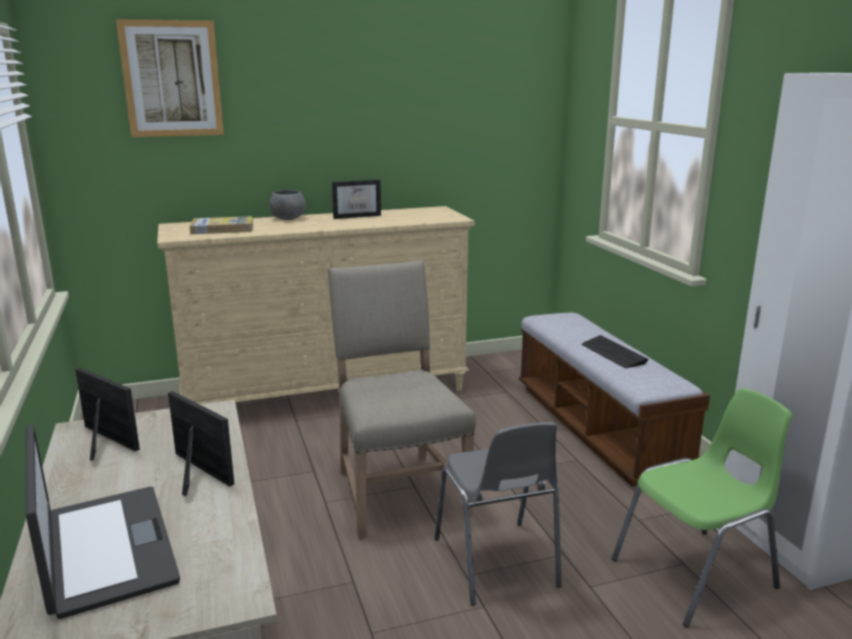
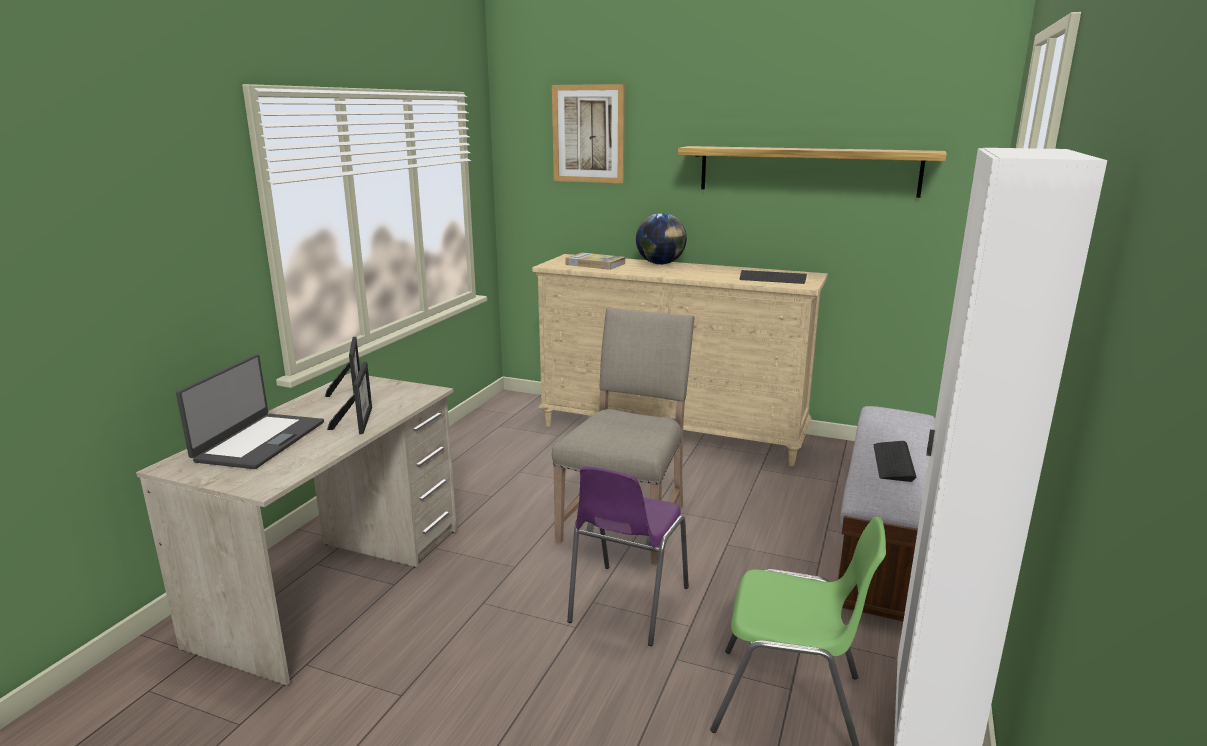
camera: 40 degrees right, 0 degrees up
(288, 219) = (660, 264): grey bowl -> globe
(357, 216) = (720, 270): picture frame -> none
(416, 110) = (807, 170): none -> shelf
(418, 217) = (772, 279): none -> keyboard
(497, 564) = (626, 606): grey chair -> purple chair

